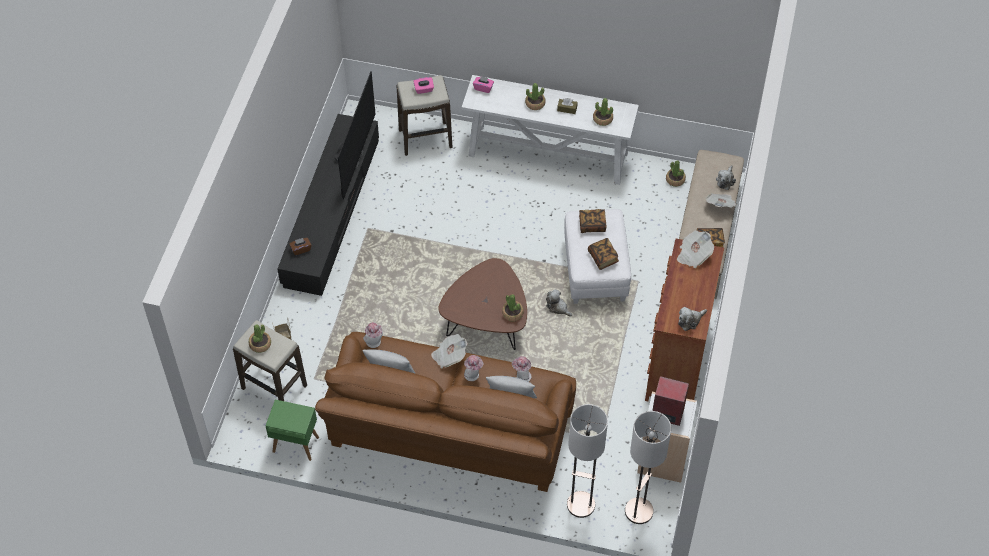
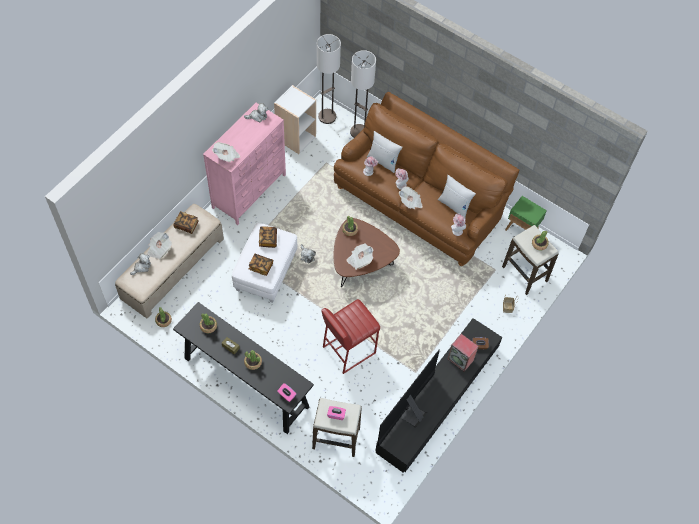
camera: 160 degrees left, 5 degrees up
(454, 223) = (348, 350): none -> red stool
(482, 282) = (359, 260): none -> newspaper
(549, 155) = (245, 382): white console table -> black console table
(667, 413) = (296, 102): speaker -> speaker (461, 359)
(677, 360) = (249, 191): brown dresser -> pink dresser

